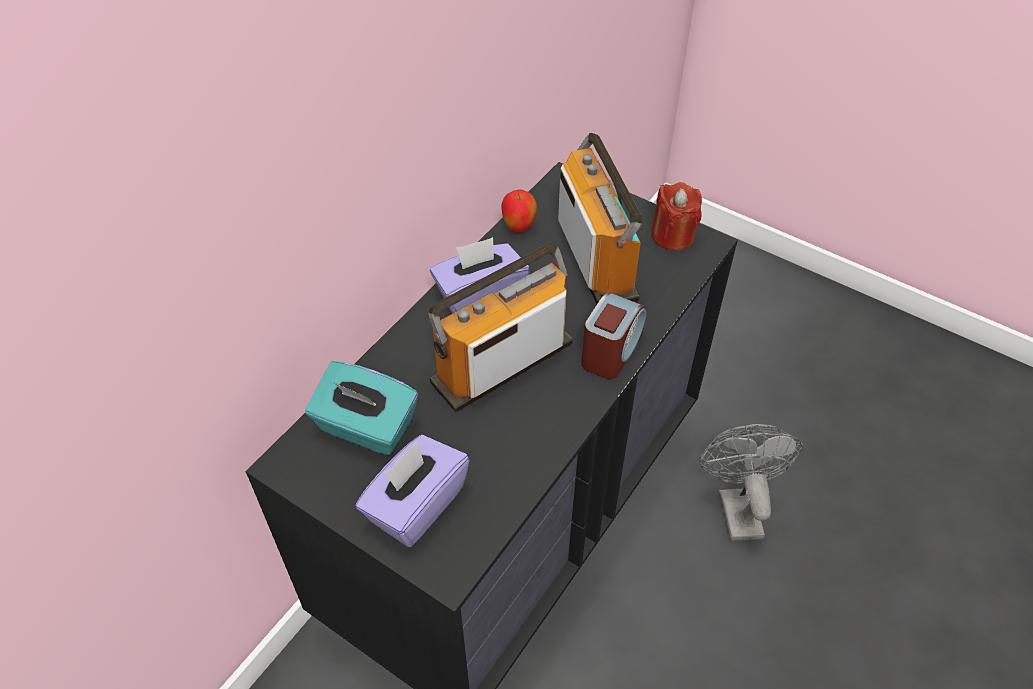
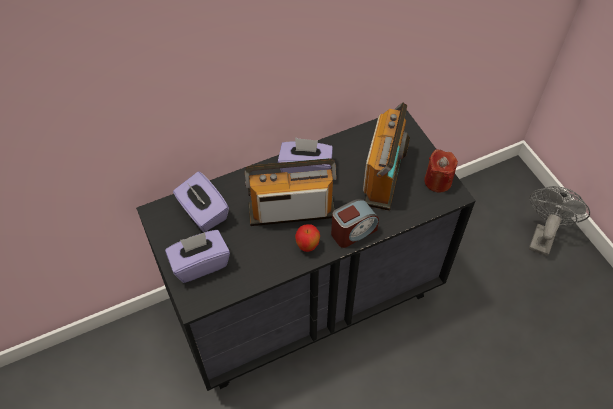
camera: 30 degrees right, 5 degrees up
(366, 427) = (203, 213): turquoise tissue box -> purple tissue box
(519, 228) = (353, 138): apple -> apple (307, 246)
(737, 506) = (436, 357): grey fan -> grey fan (543, 236)

